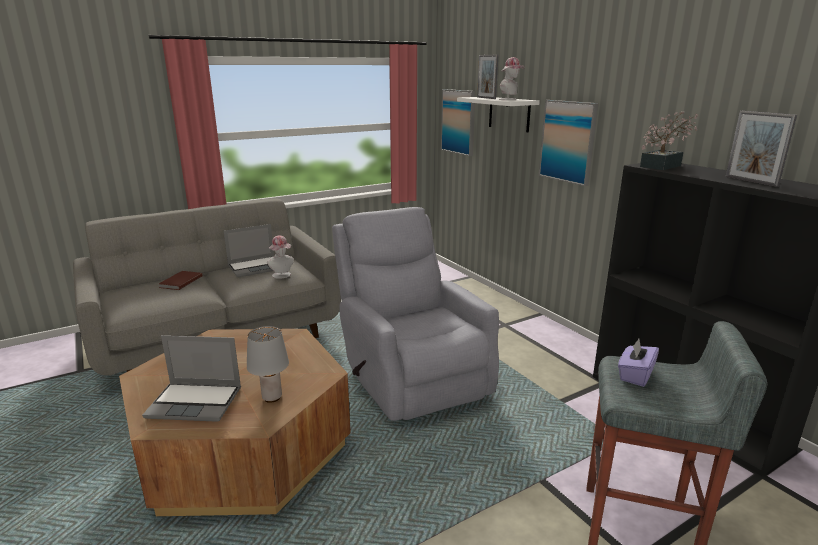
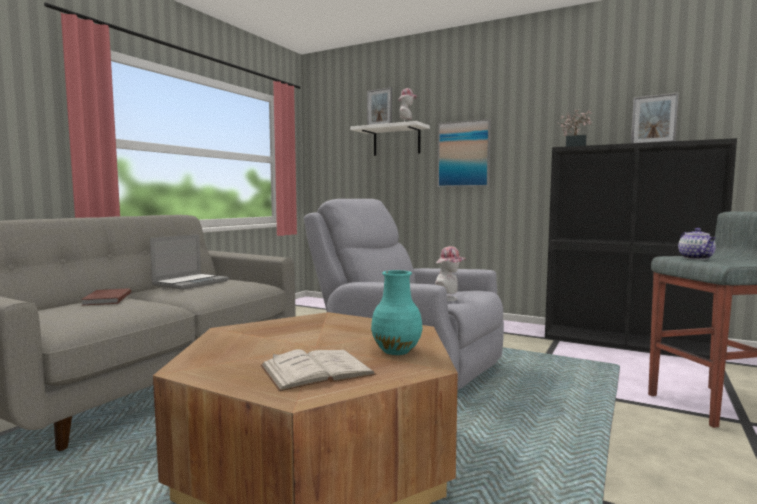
camera: 30 degrees left, 15 degrees down
(196, 402) = (316, 370): laptop -> white book
(271, 398) = (397, 351): grey table lamp -> turquoise vase
(282, 276) = (236, 284): hat -> hat (449, 299)
(458, 122) = (335, 157): picture -> none
(635, 375) = (696, 258): purple tissue box -> teapot

